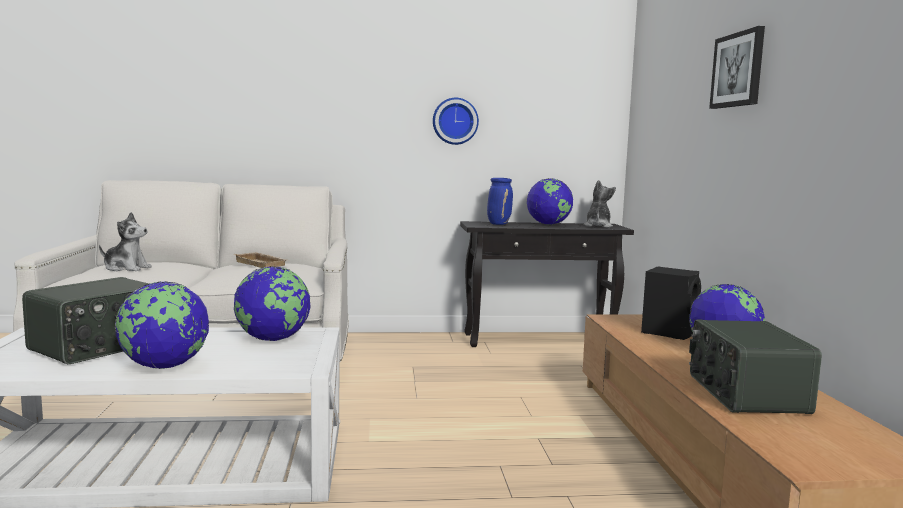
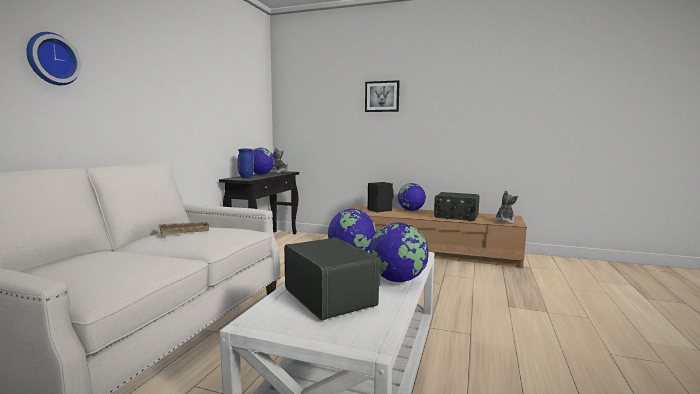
camera: 65 degrees left, 0 degrees up
(126, 268) = (103, 266): plush toy -> plush toy (504, 221)
(455, 121) = (210, 111): wall clock -> wall clock (51, 59)

